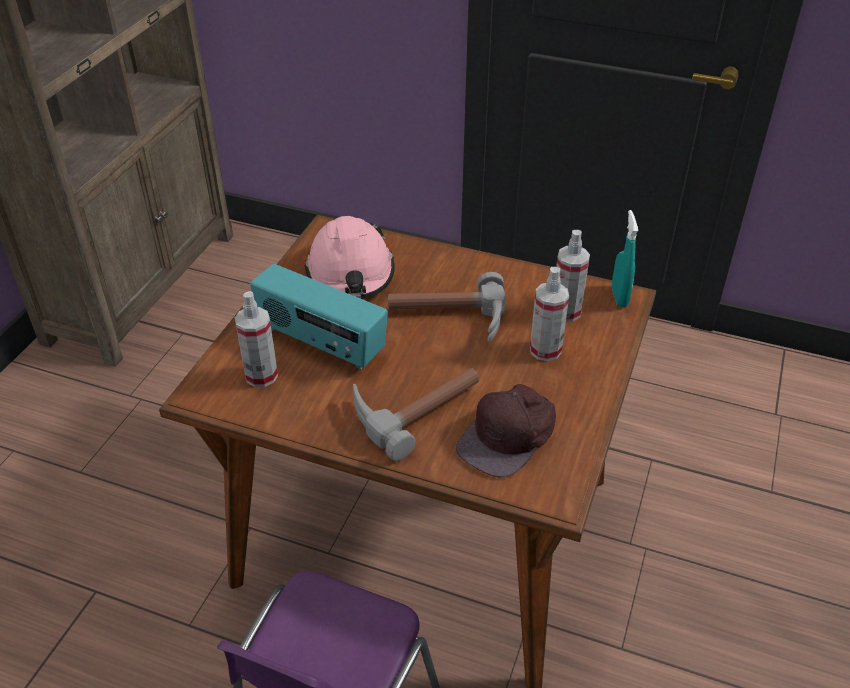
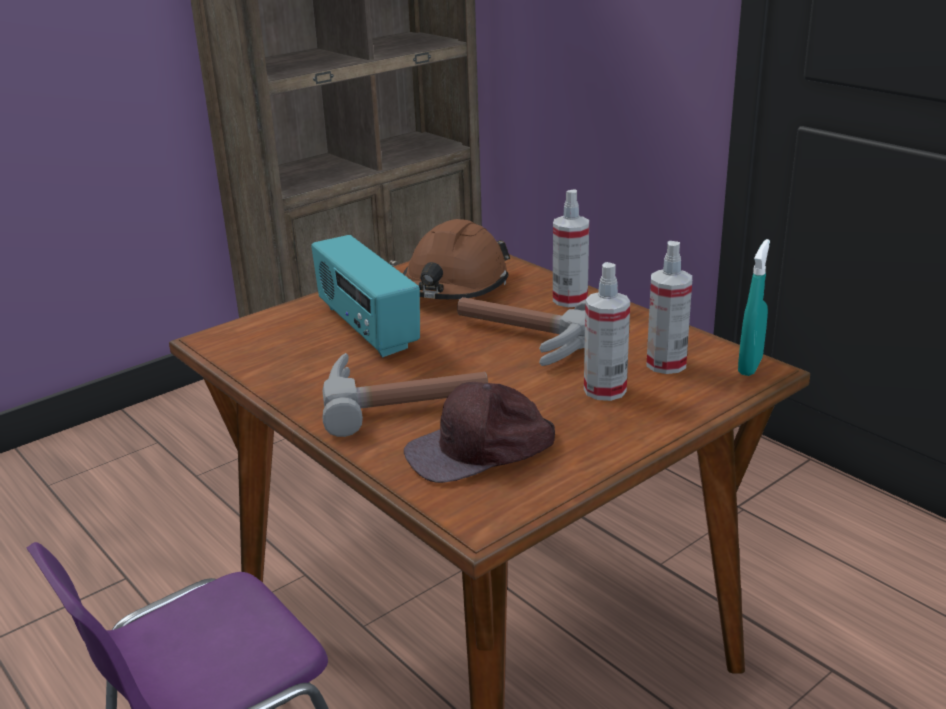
camera: 30 degrees right, 15 degrees down
(261, 375) = (282, 339): spray bottle -> spray bottle (570, 300)
(351, 274) = (455, 286): pink hard hat -> brown hard hat

